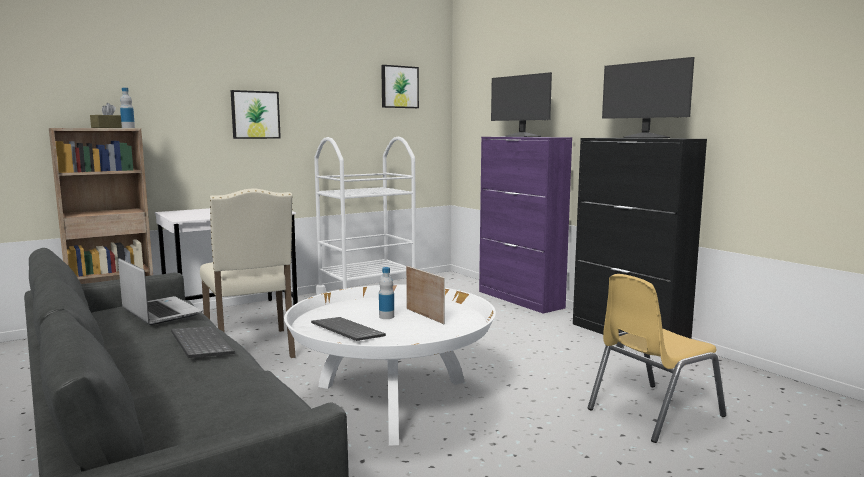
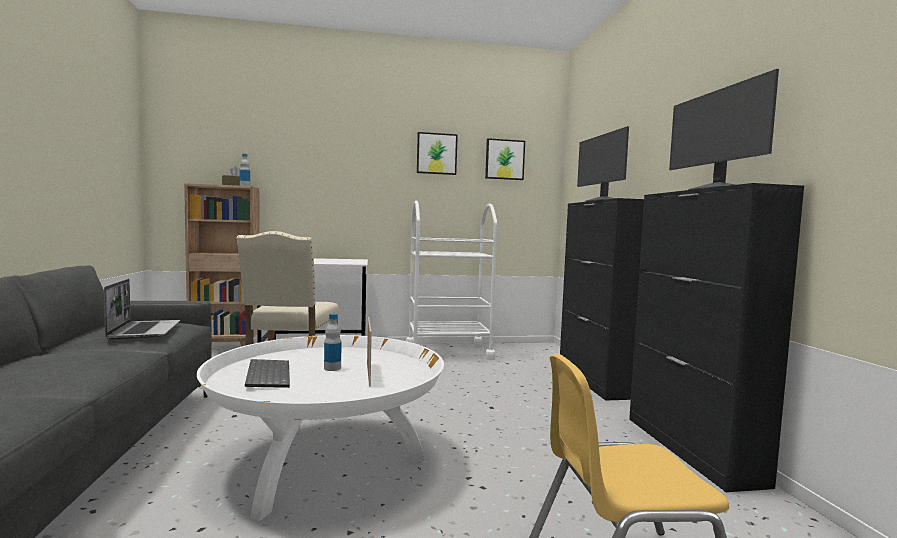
camera: 25 degrees right, 5 degrees down
(199, 344) = (91, 361): keyboard -> none
(255, 115) = (362, 181): picture -> picture (436, 154)
(520, 299) = (595, 381): purple cabinet -> black cabinet

